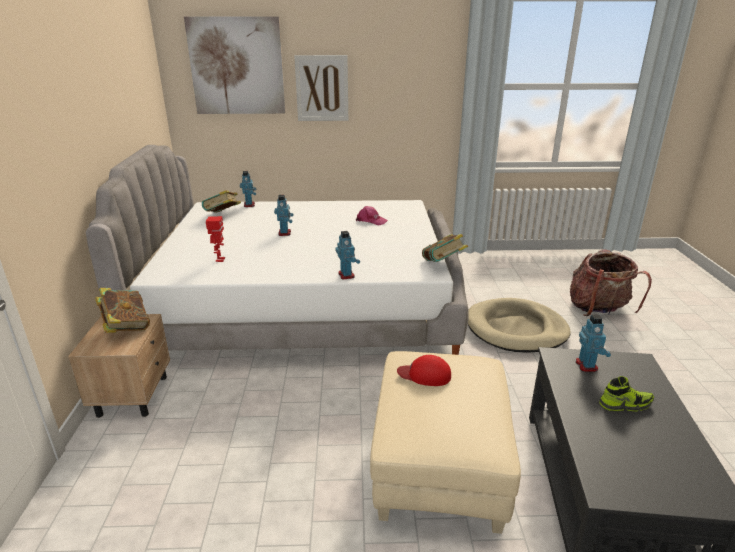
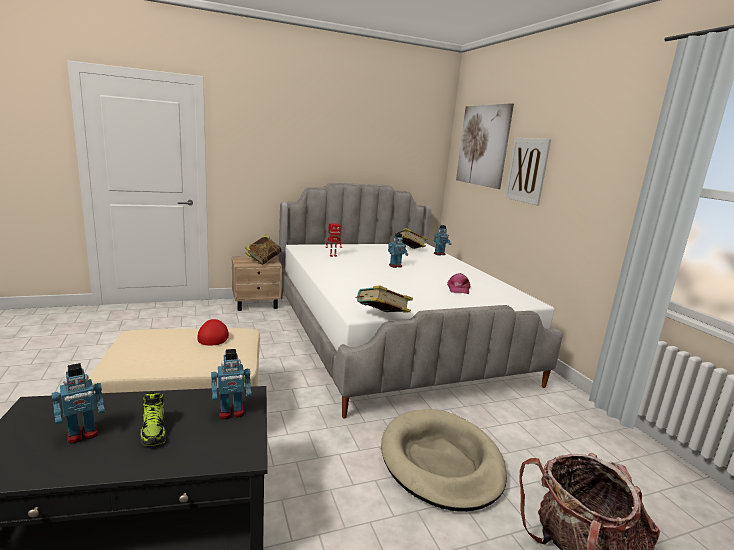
camera: 70 degrees right, 10 degrees down
(346, 275) = (332, 286): toy robot -> toy robot (82, 434)

